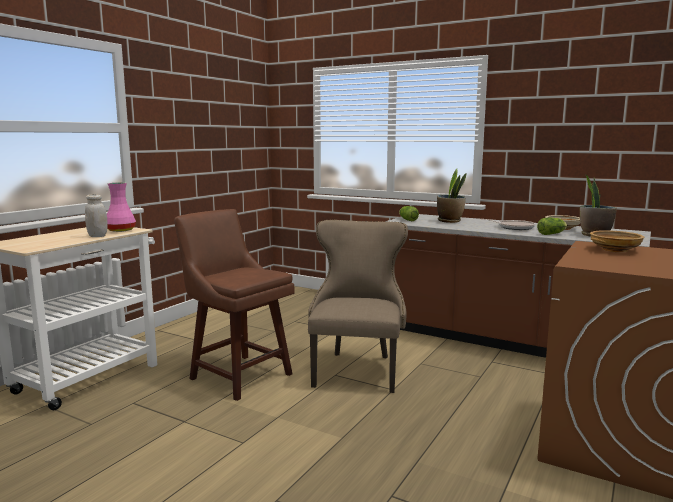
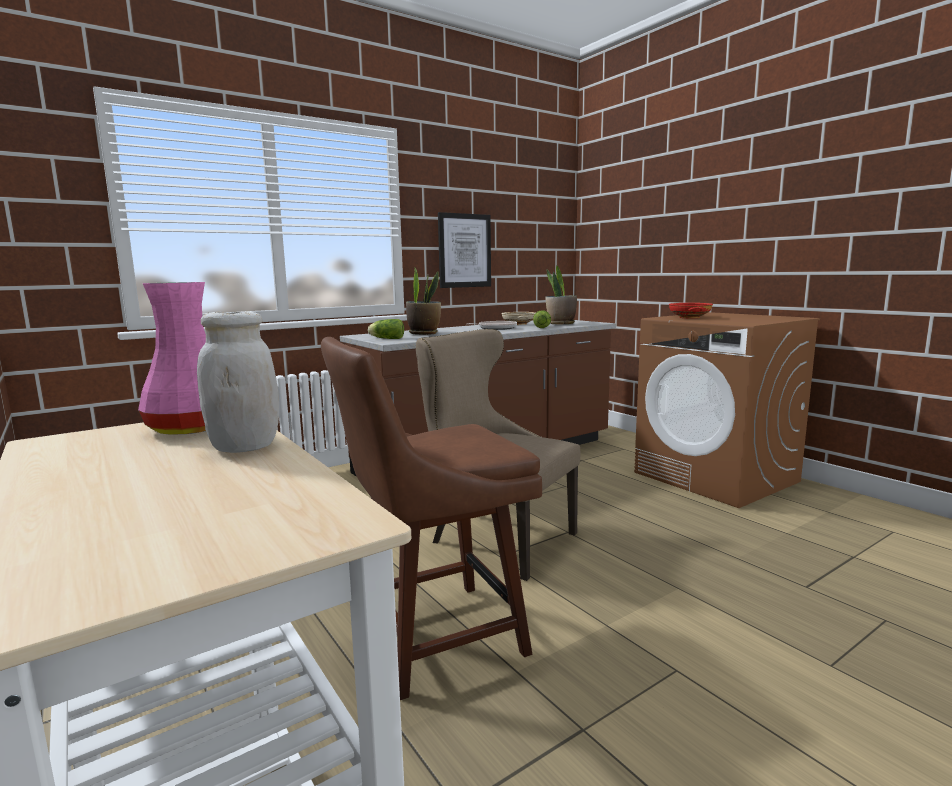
camera: 65 degrees left, 0 degrees up
(548, 153) = (464, 250): none -> picture
(615, 250) = (689, 317): beige bowl -> red bowl

